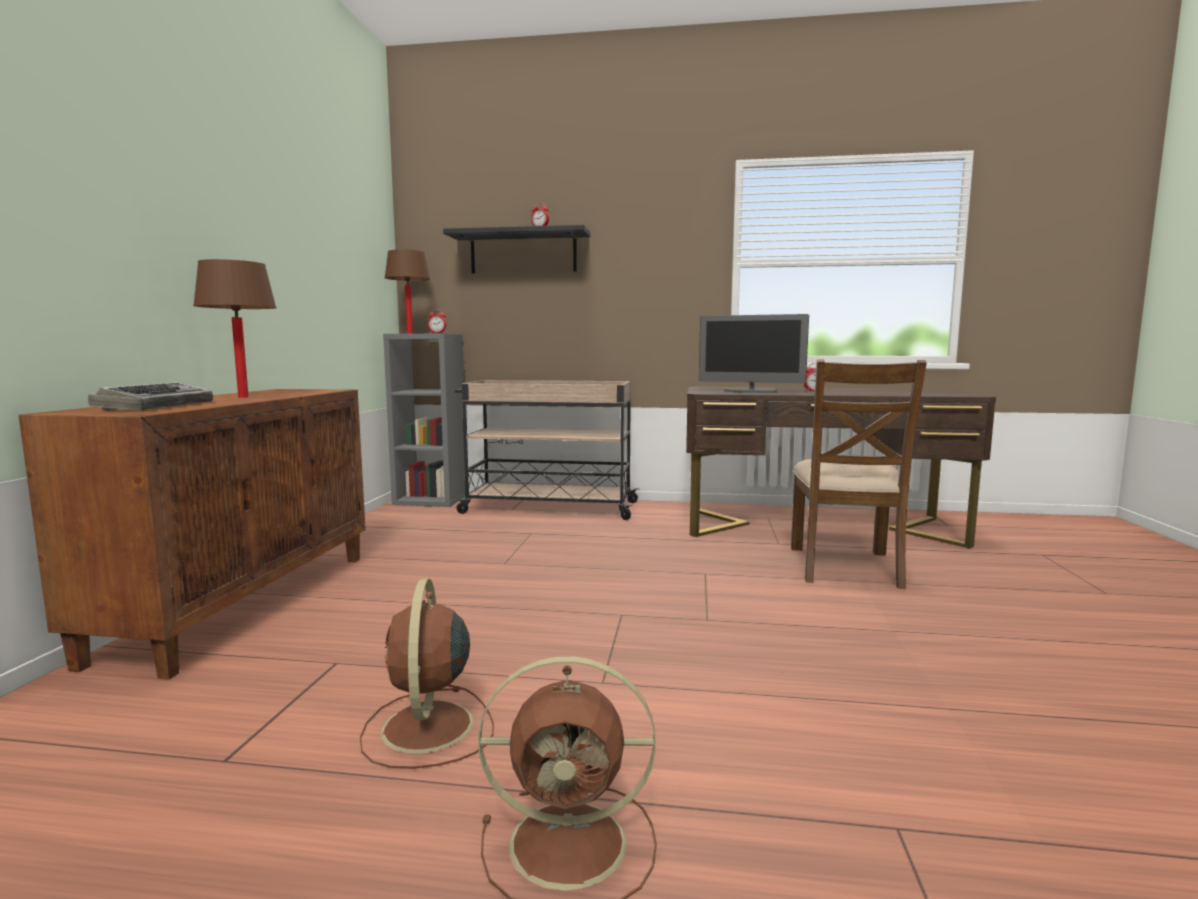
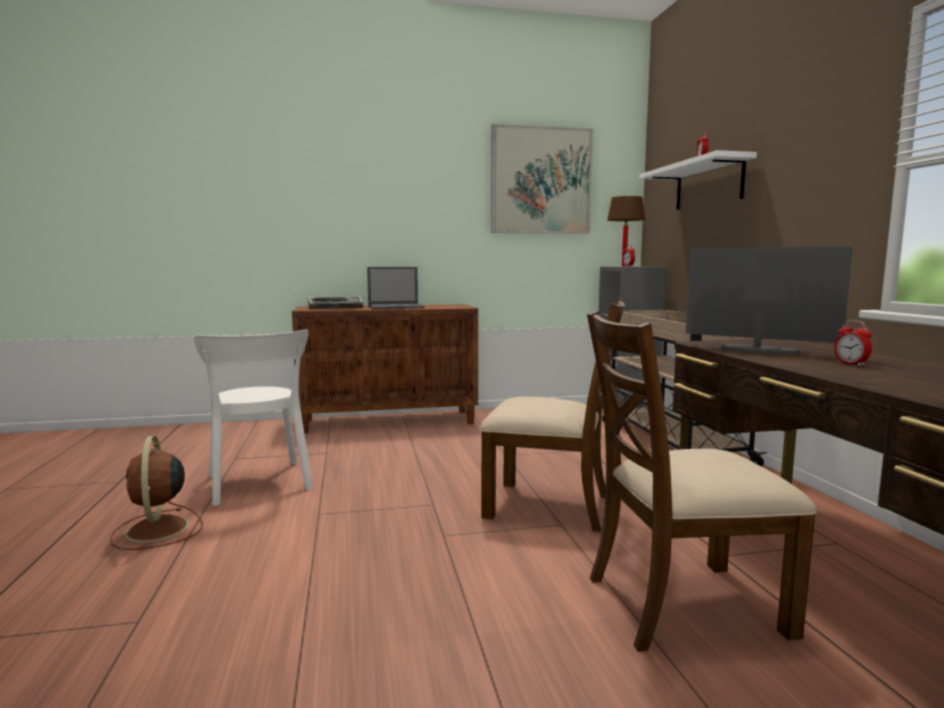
camera: 70 degrees right, 0 degrees up
(243, 397) = (396, 307): brown table lamp -> laptop
(327, 213) = (541, 181): none -> picture
(427, 729) = (259, 484): brown fan -> white chair
(523, 253) = (708, 184): black shelf -> white shelf
(662, 570) = (550, 505): none -> brown chair
(750, 391) = (758, 350): monitor -> monitor turned 120 degrees clockwise

